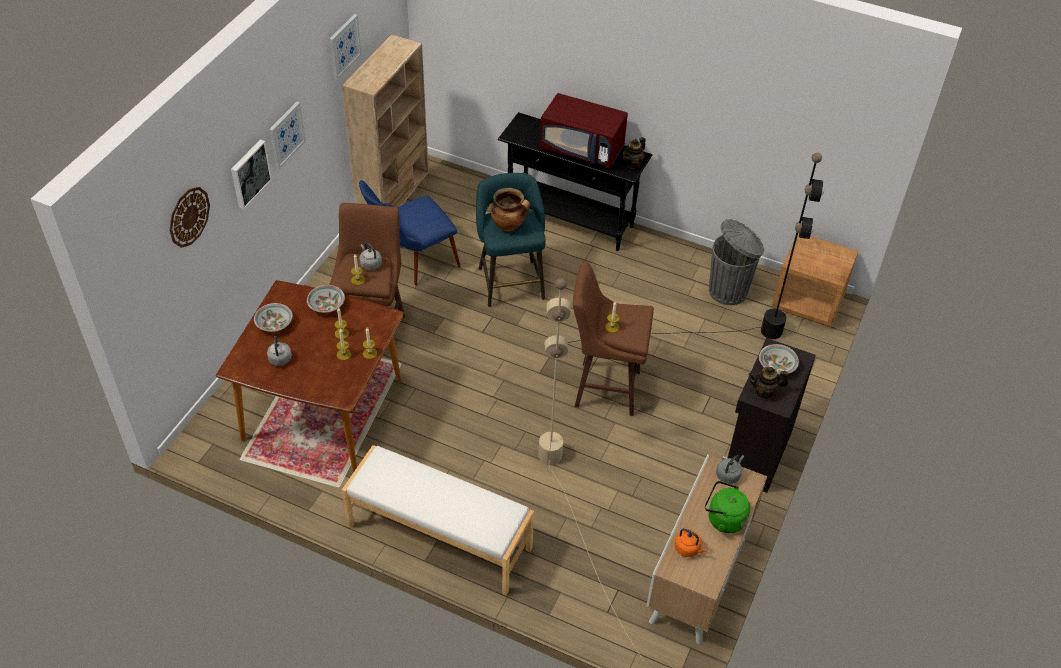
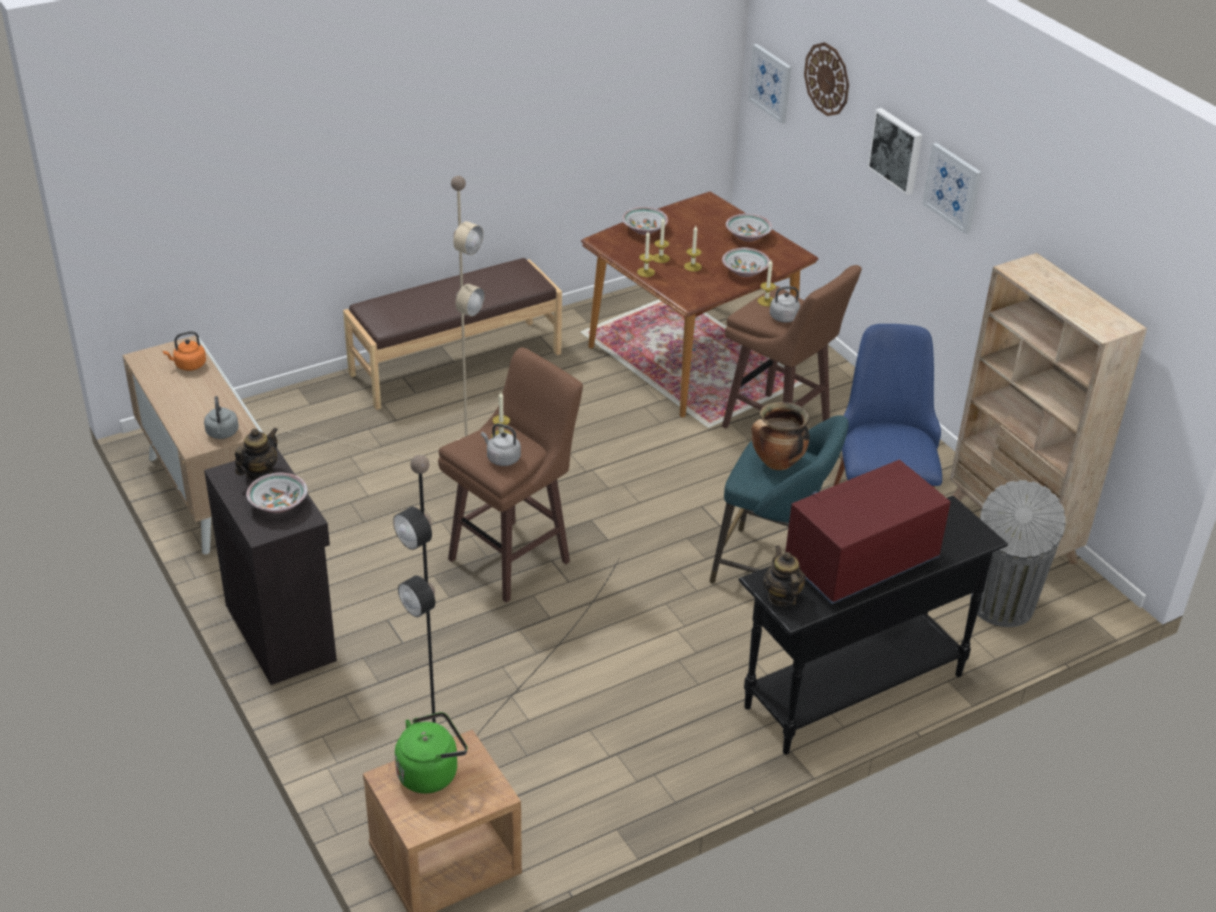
camera: 125 degrees right, 10 degrees down
(280, 360) = (692, 224): grey kettle -> grey kettle (502, 458)
(309, 382) = (644, 229): none -> bowl
(344, 46) = (1074, 221): picture -> picture (771, 83)
(439, 538) = (455, 363): white bench -> brown bench
(723, 519) = (184, 402): green kettle -> green kettle (431, 772)
(729, 291) = (554, 782): grey trash can -> grey trash can (1001, 606)

